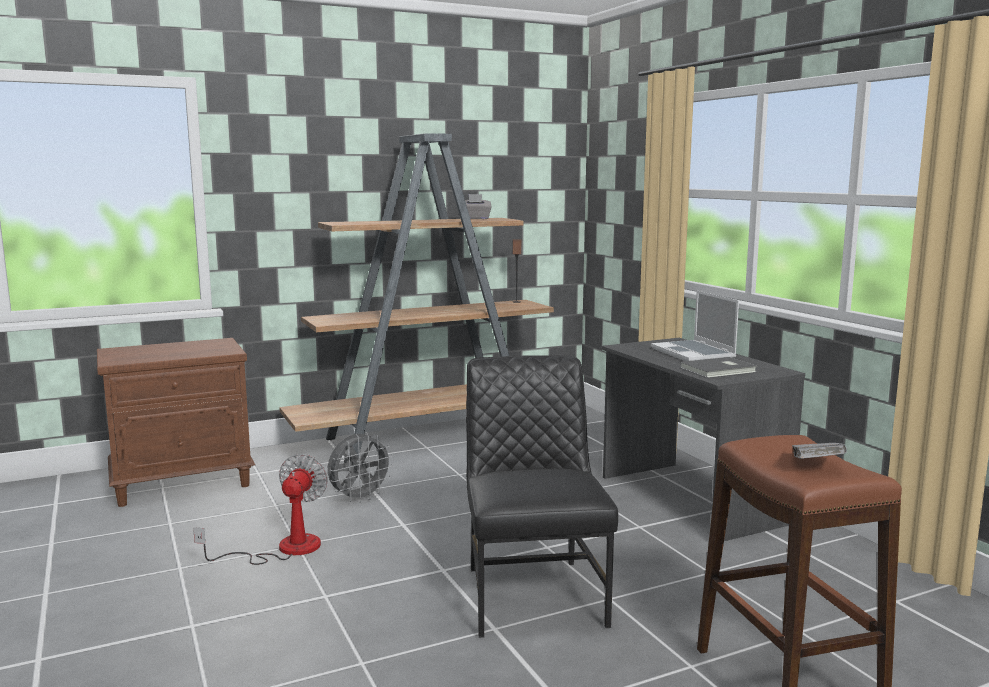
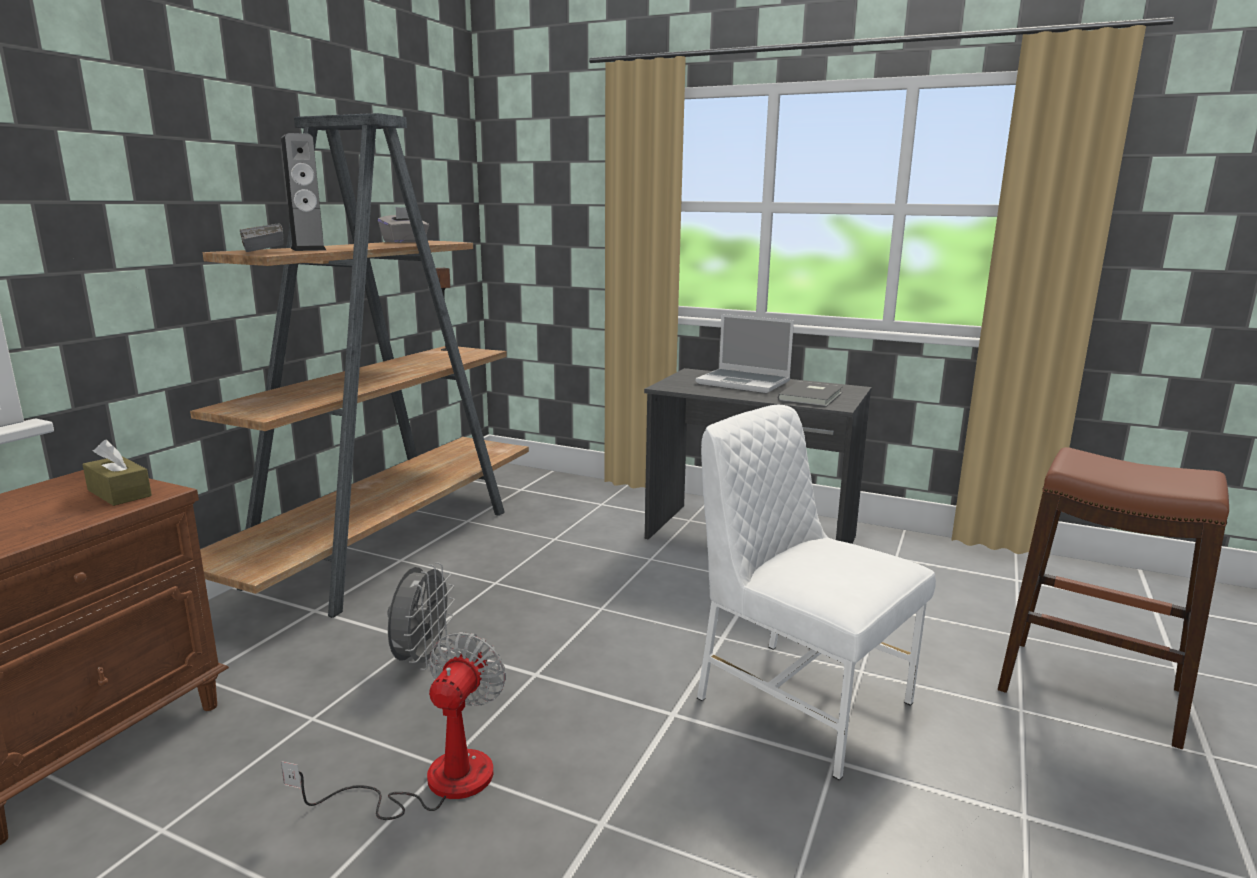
camera: 40 degrees left, 5 degrees up
(216, 349) = (119, 493): none -> brown tissue box
(283, 549) = (434, 782): fan -> fan turned 45 degrees clockwise
(381, 222) = (308, 249): none -> speaker
(533, 595) = (799, 700): black chair -> white chair
(816, 466) = (1162, 475): grey book -> grey book (264, 253)

